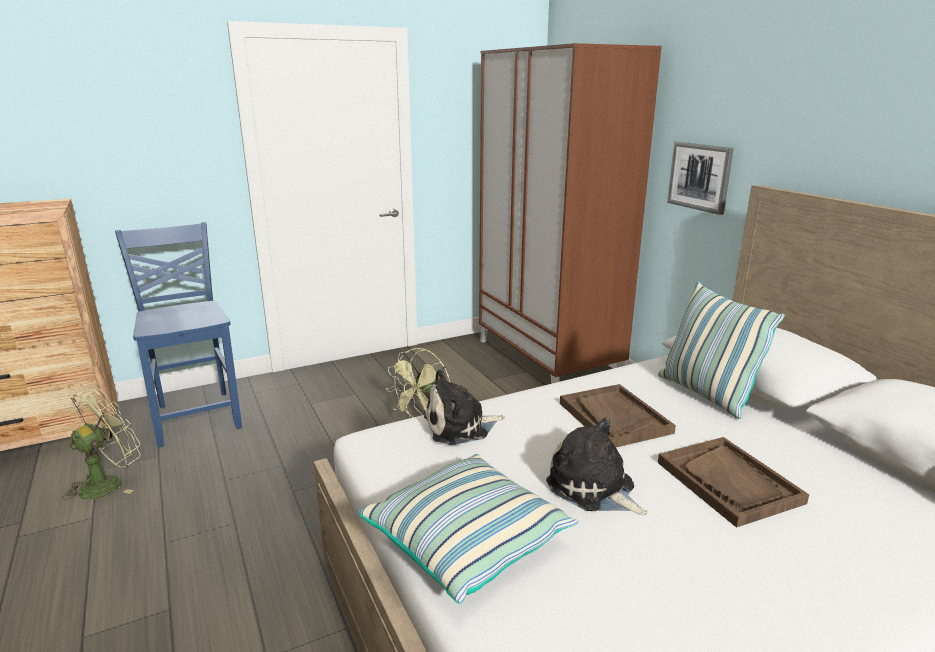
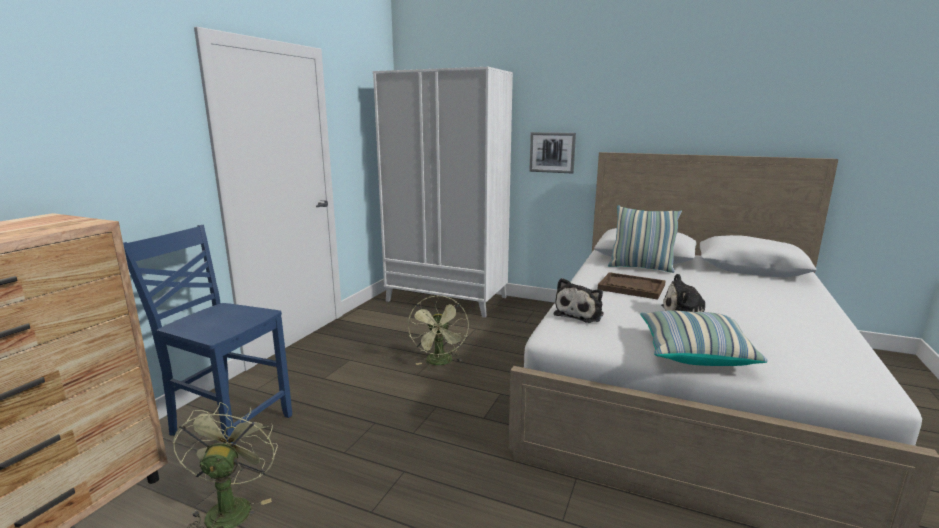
camera: 40 degrees left, 5 degrees down
(548, 359) = (447, 299): brown wardrobe -> white wardrobe
(729, 482) = (718, 295): brown tray -> none

